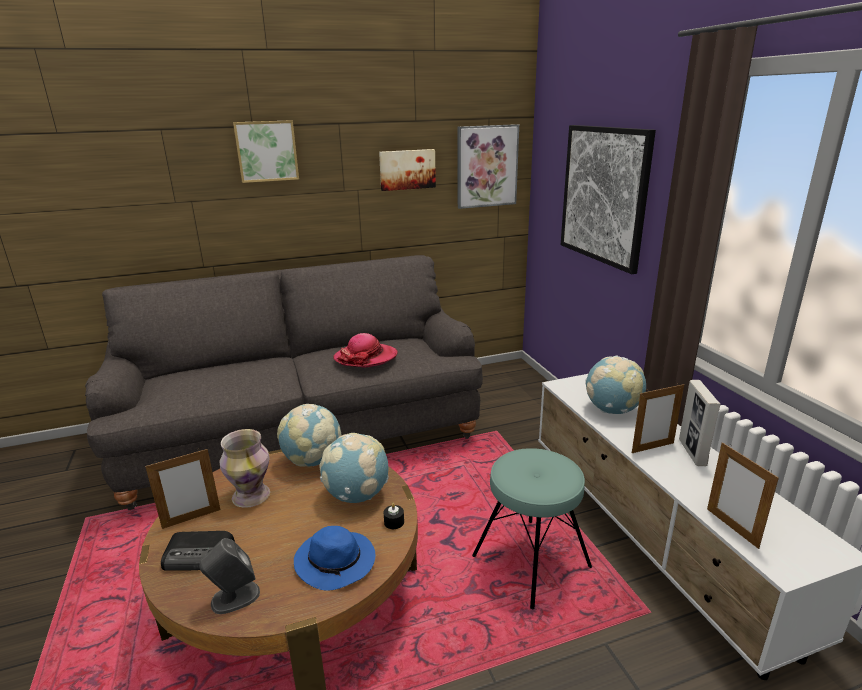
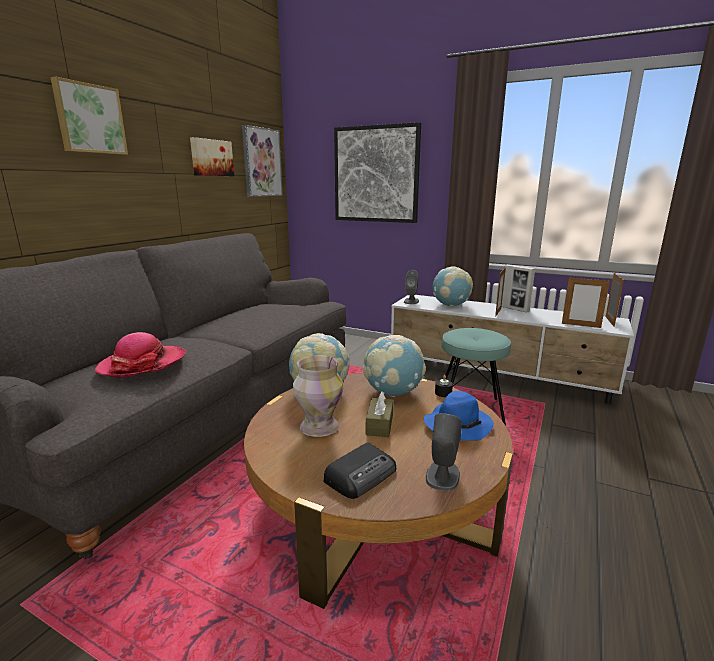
camera: 45 degrees left, 5 degrees down
(191, 518) = (299, 463): picture frame -> picture frame (609, 321)
(287, 521) = (379, 425): none -> brown tissue box
(366, 357) = (265, 314): hat -> hat (143, 364)
(577, 384) = (411, 301): none -> grey speaker

